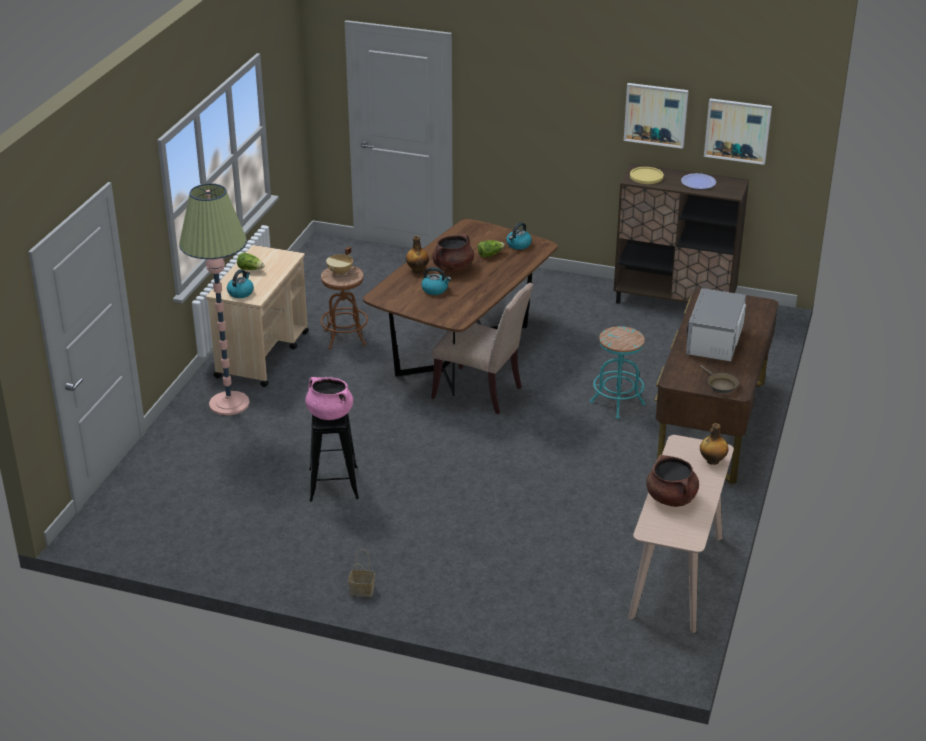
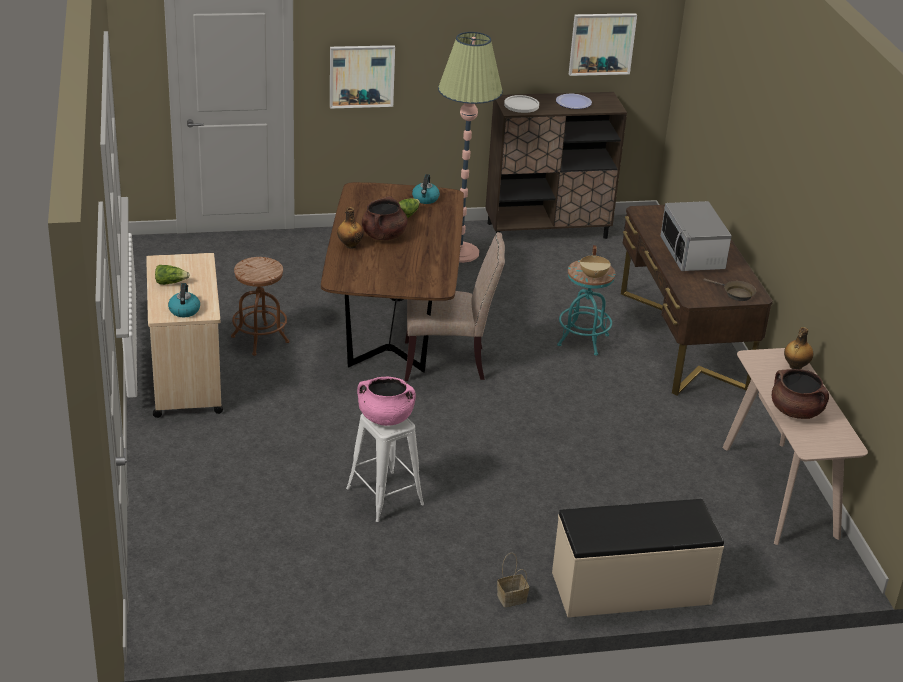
camera: 30 degrees left, 0 degrees up
(229, 403) = (196, 441): floor lamp -> floor lamp (460, 252)
(333, 484) = (384, 496): black stool -> white stool
(340, 272) = (255, 266): beige cooking pot -> beige cooking pot (594, 276)
(435, 289) = (387, 261): kettle -> none
(466, 614) = (631, 589): none -> beige bench
(646, 176) = (521, 105): yellow plate -> white plate
(656, 115) = (519, 40): picture -> picture (361, 76)

